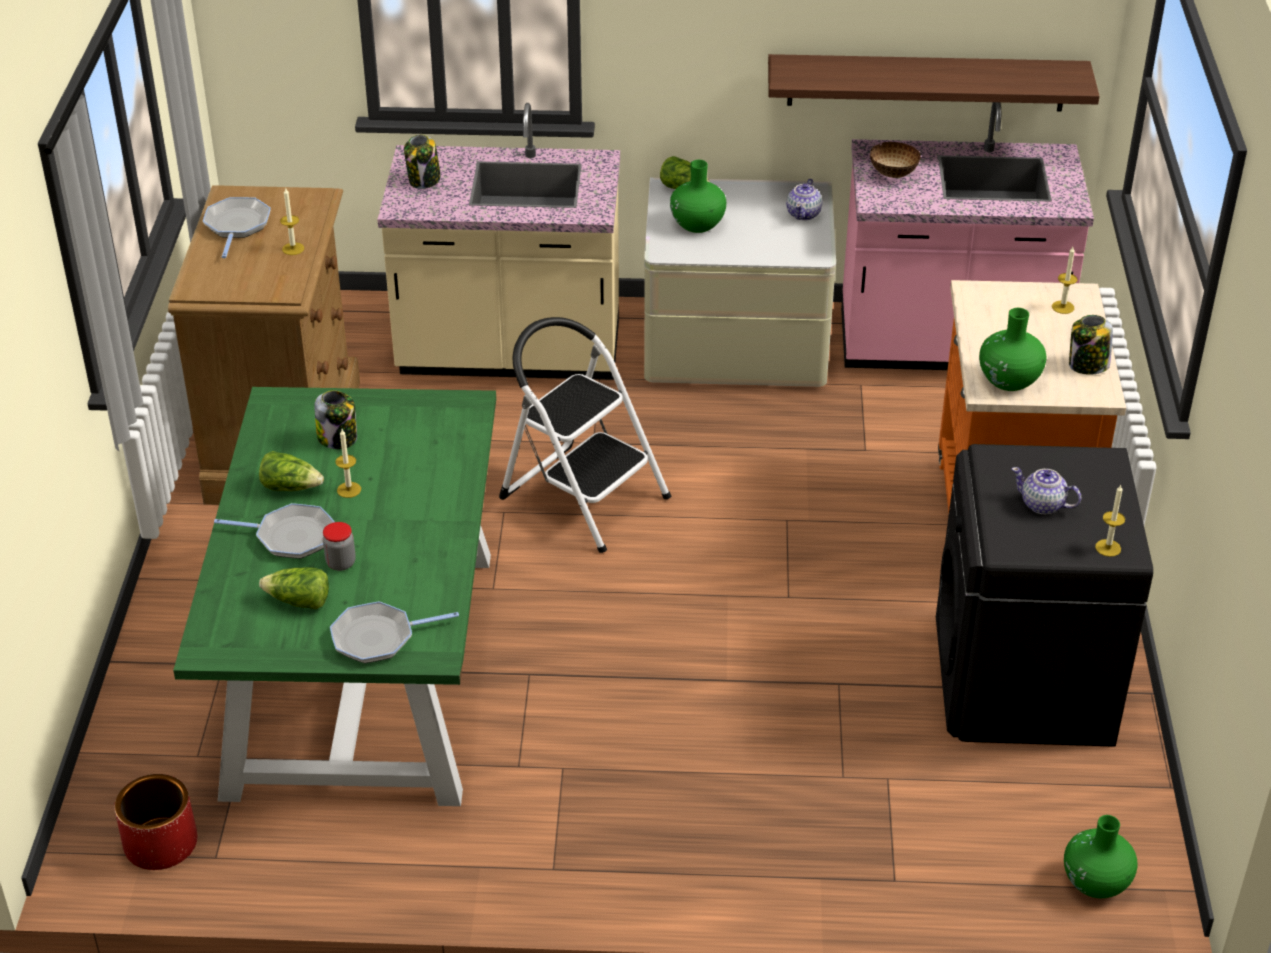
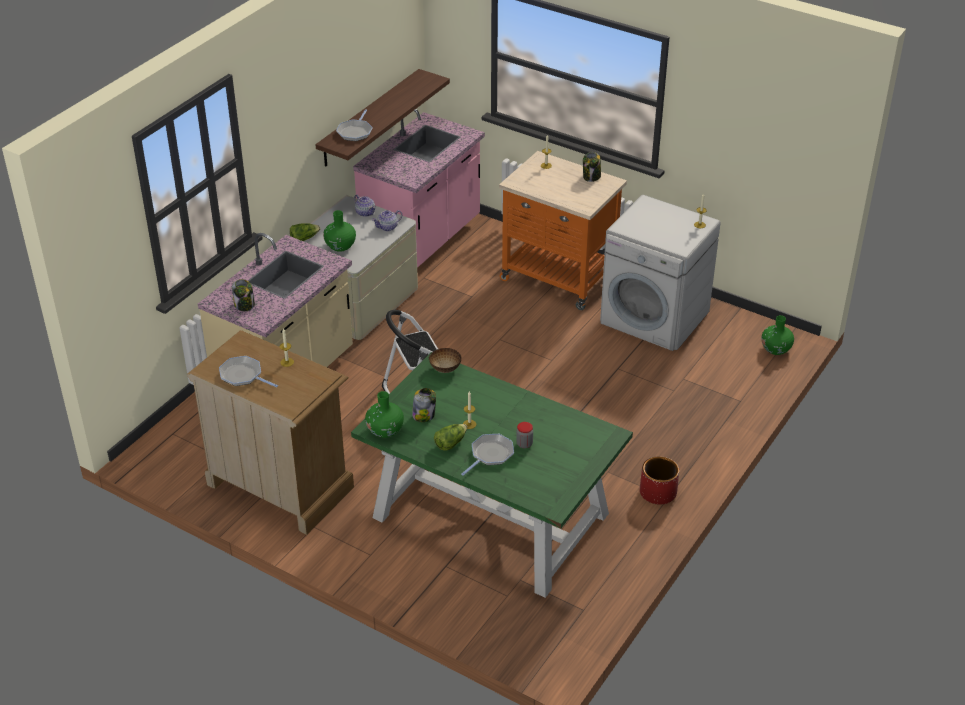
camera: 60 degrees left, 0 degrees up
(160, 844) = (560, 628): red planter -> red planter (658, 492)
(299, 601) = (542, 466): lettuce -> none
(378, 638) = (588, 448): frying pan -> frying pan (355, 132)
(894, 174) = (395, 166): bowl -> bowl (445, 368)
(1009, 380) = (584, 199): green vase -> green vase (385, 430)
(1020, 679) = (653, 318): black washing machine -> white washing machine
(1043, 505) = (661, 229): teapot -> teapot (388, 227)

